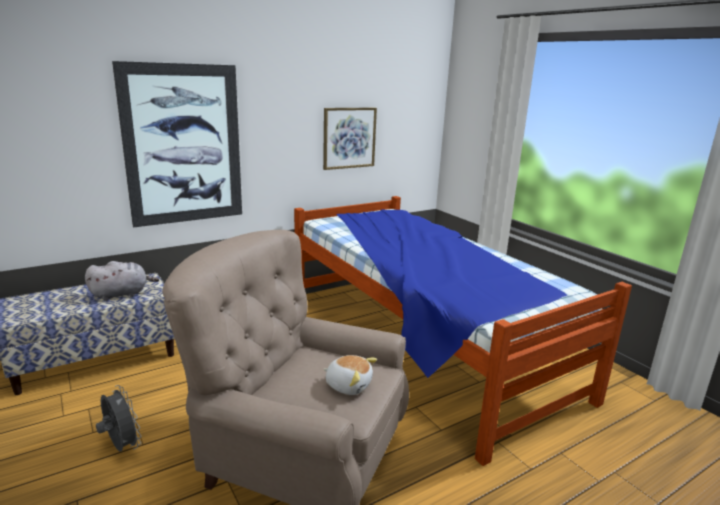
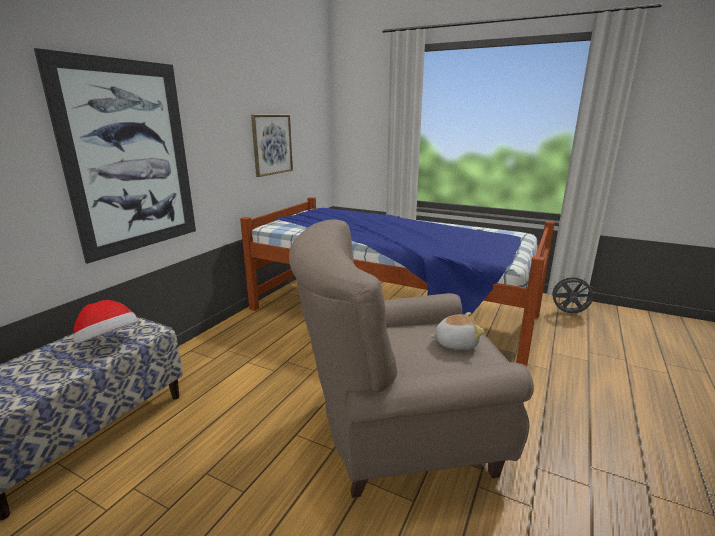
camera: 30 degrees left, 0 degrees up
(121, 447) = (222, 506): grey fan -> grey fan (568, 313)
(122, 294) = (109, 343): grey plush toy -> hat

